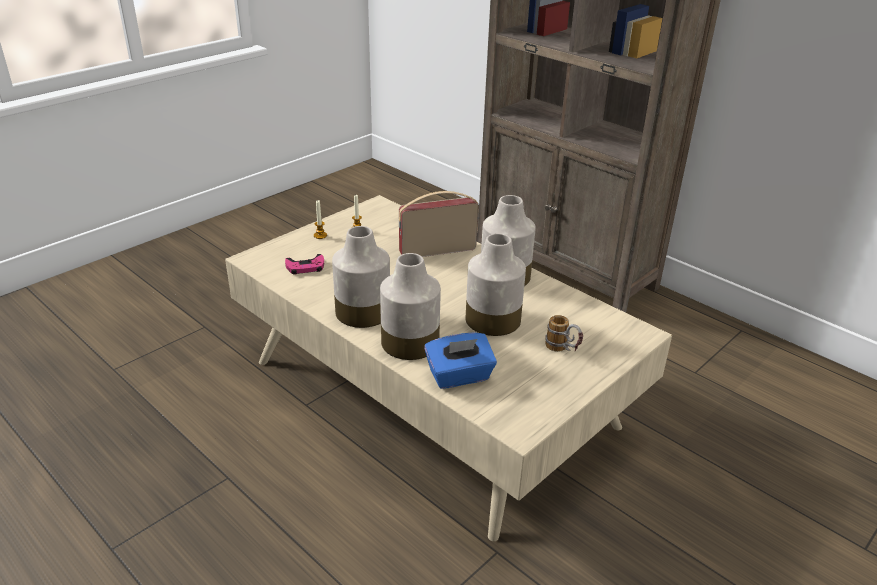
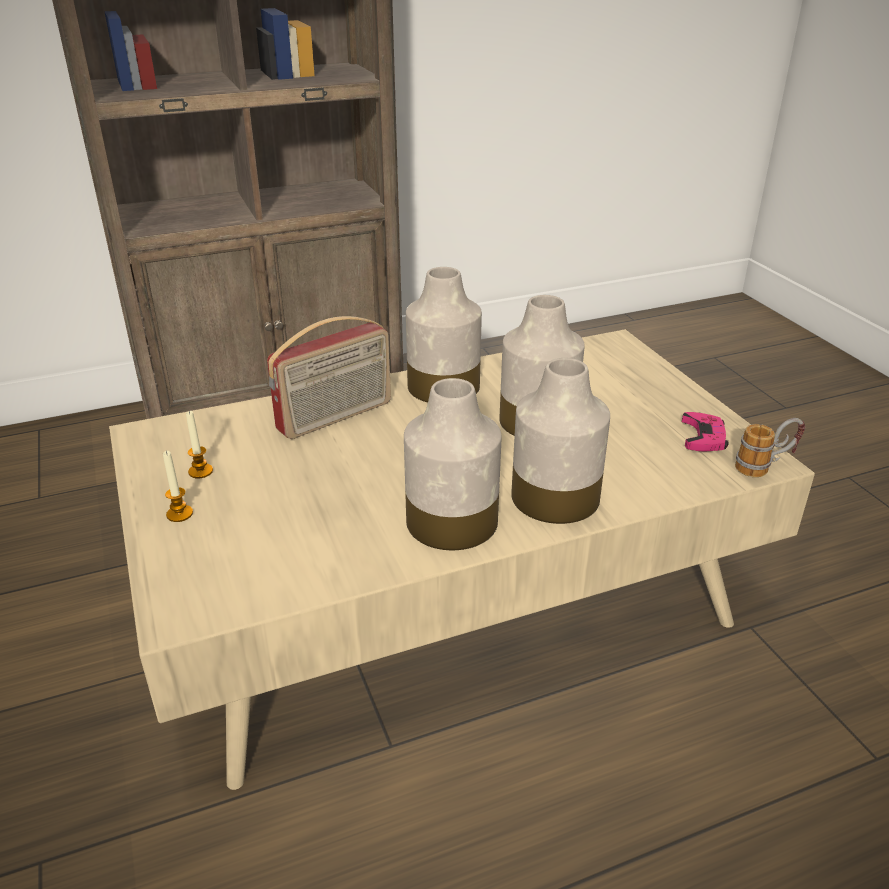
camera: 65 degrees left, 0 degrees up
(305, 267) = (273, 552): pink game controller -> pink game controller (703, 437)
(437, 250) = (336, 417): radio -> radio turned 135 degrees counterclockwise
(459, 376) = (651, 476): blue tissue box -> none
(563, 350) = (627, 393): mug -> mug (765, 467)

